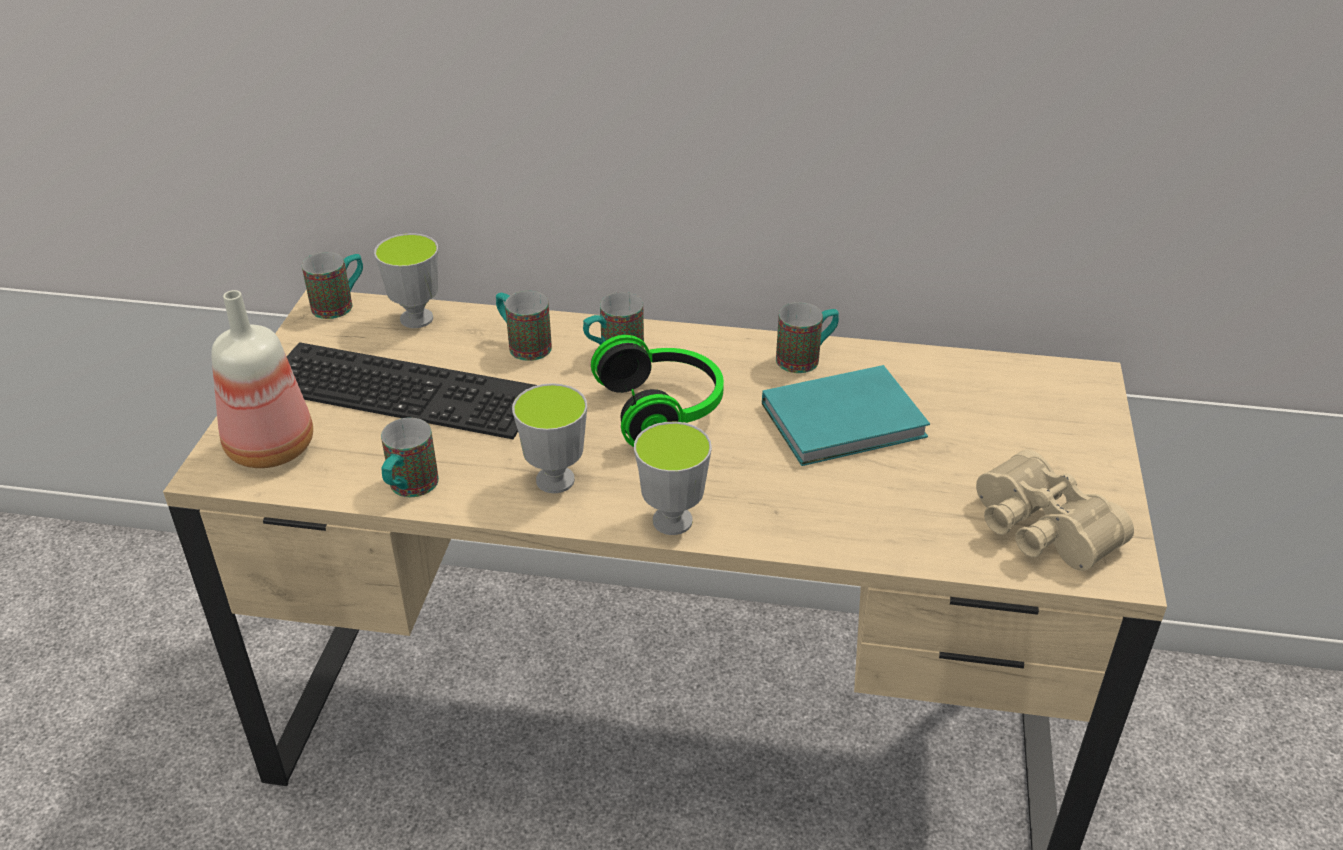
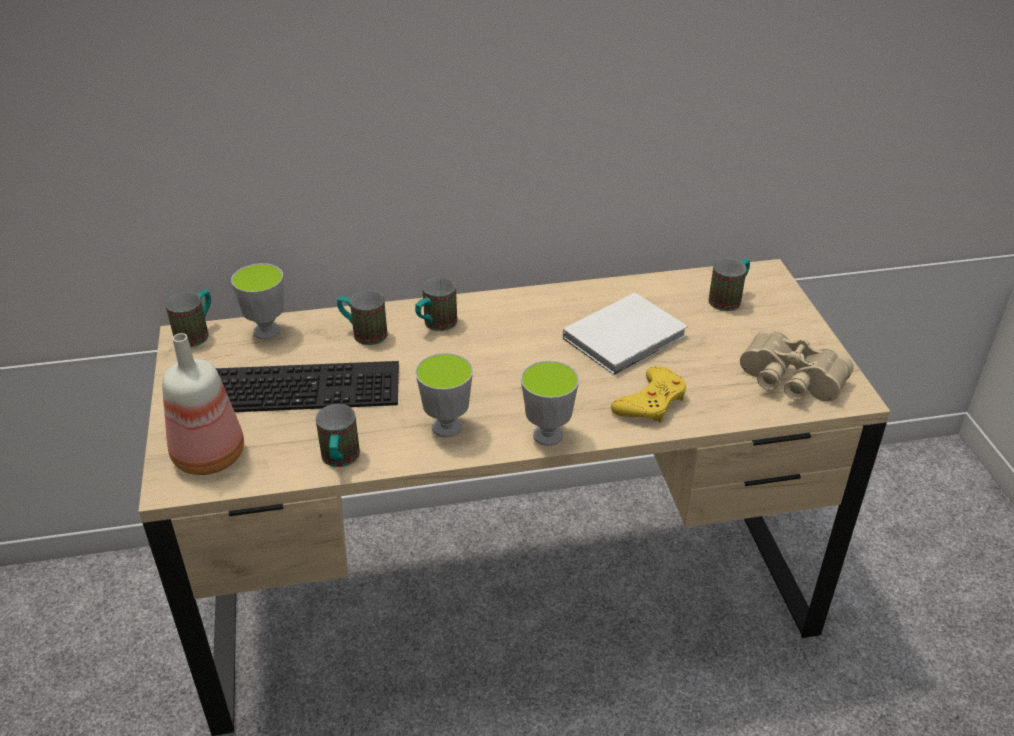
camera: 20 degrees left, 0 degrees up
(663, 410) = (496, 358): headphones -> none
(806, 358) = (575, 299): mug -> mug (729, 299)
(831, 511) = (651, 402): none -> yellow game controller
(848, 421) = (628, 337): turquoise book -> white book

